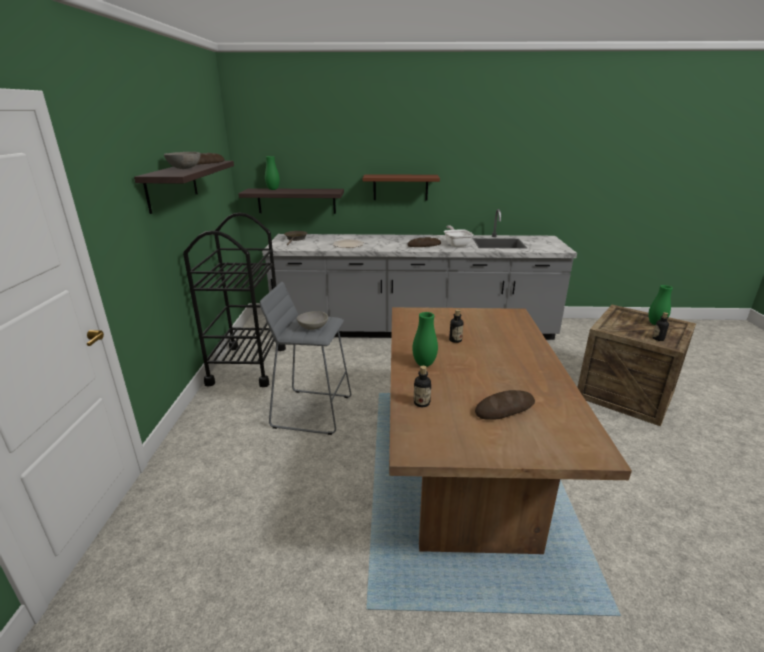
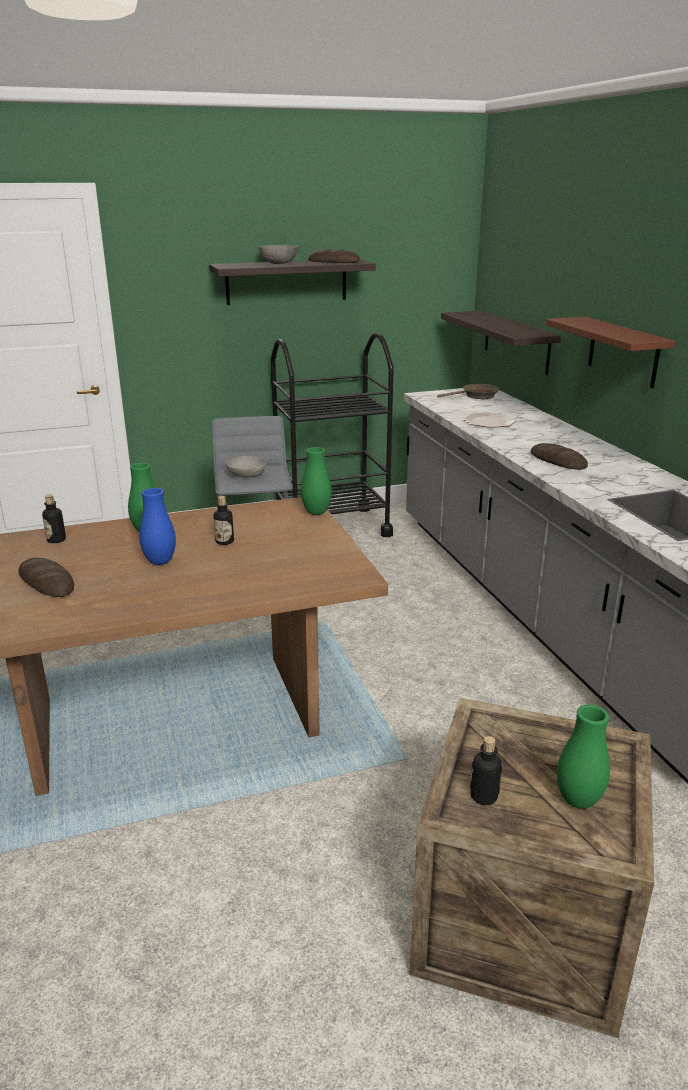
camera: 70 degrees right, 0 degrees up
(273, 189) = (490, 317): green vase -> green vase (316, 512)
(456, 244) = (603, 481): frying pan -> none
(480, 363) = (160, 562): none -> blue vase

